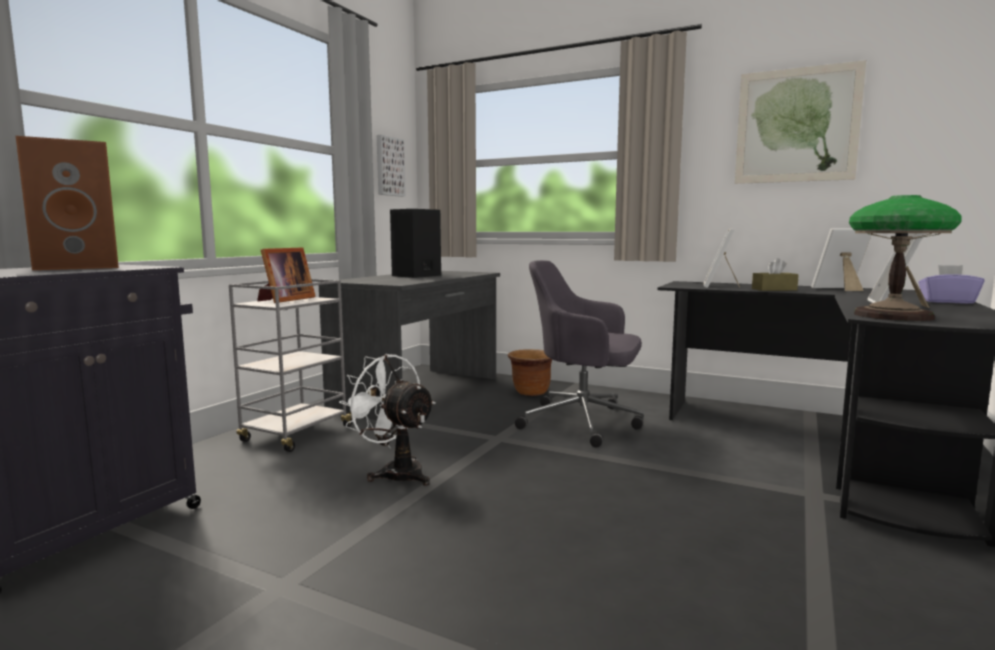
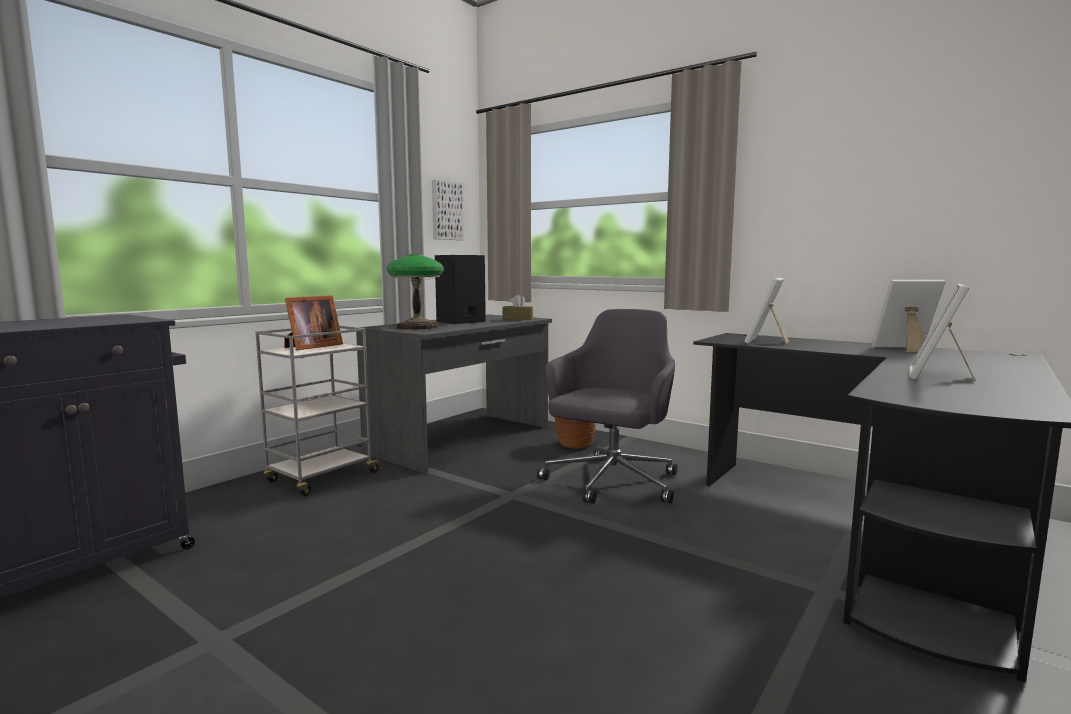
camera: 10 degrees right, 0 degrees up
(80, 267) = (85, 319): brown speaker -> none
(395, 472) = (389, 525): white fan -> none
(583, 422) = (611, 482): grey office chair -> grey office chair turned 90 degrees clockwise
(774, 289) = (822, 348): brown tissue box -> brown tissue box (517, 319)
(796, 125) = (865, 160): picture -> none
(893, 316) = (909, 392): table lamp -> table lamp (417, 327)
(947, 301) = (1015, 372): purple tissue box -> none

